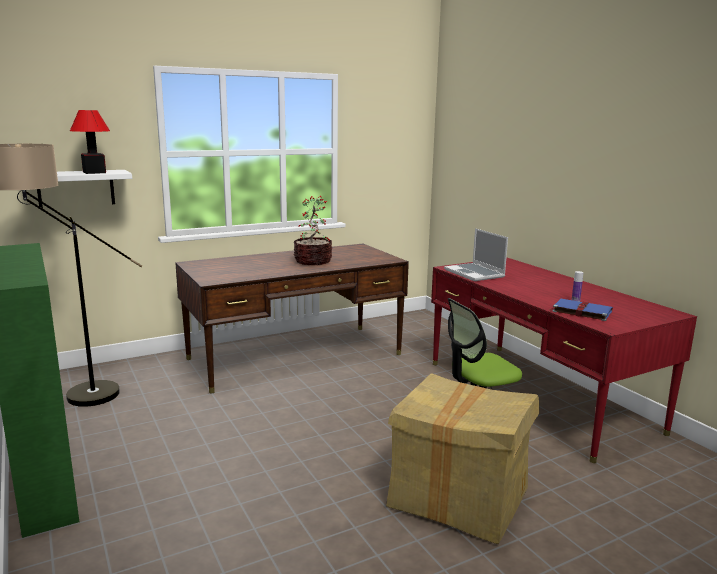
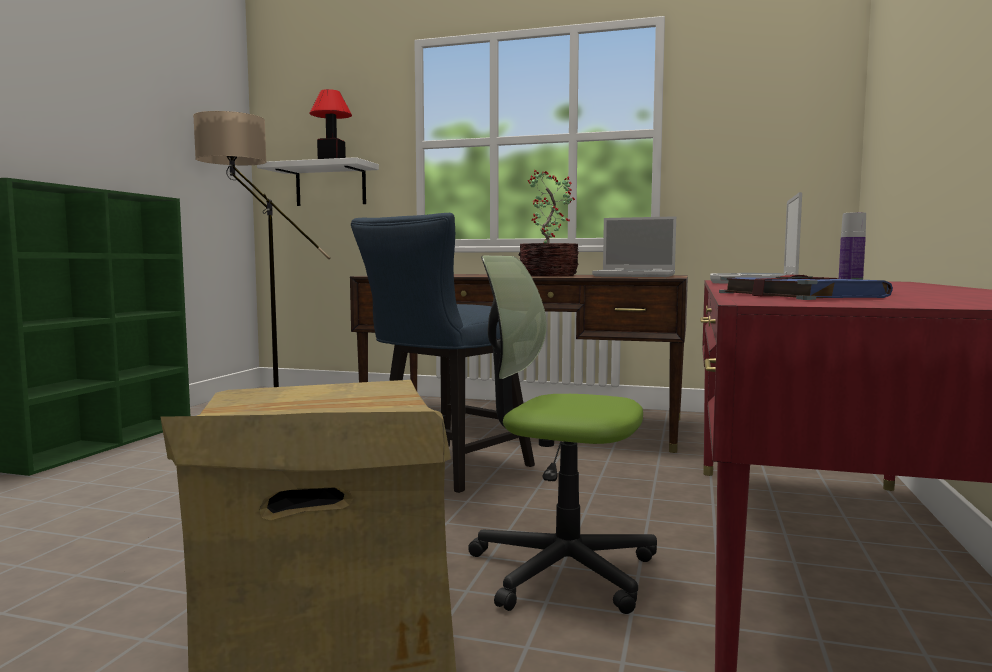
camera: 45 degrees right, 10 degrees down
(329, 405) = (446, 470): none -> blue chair
(361, 255) = (635, 276): none -> laptop

